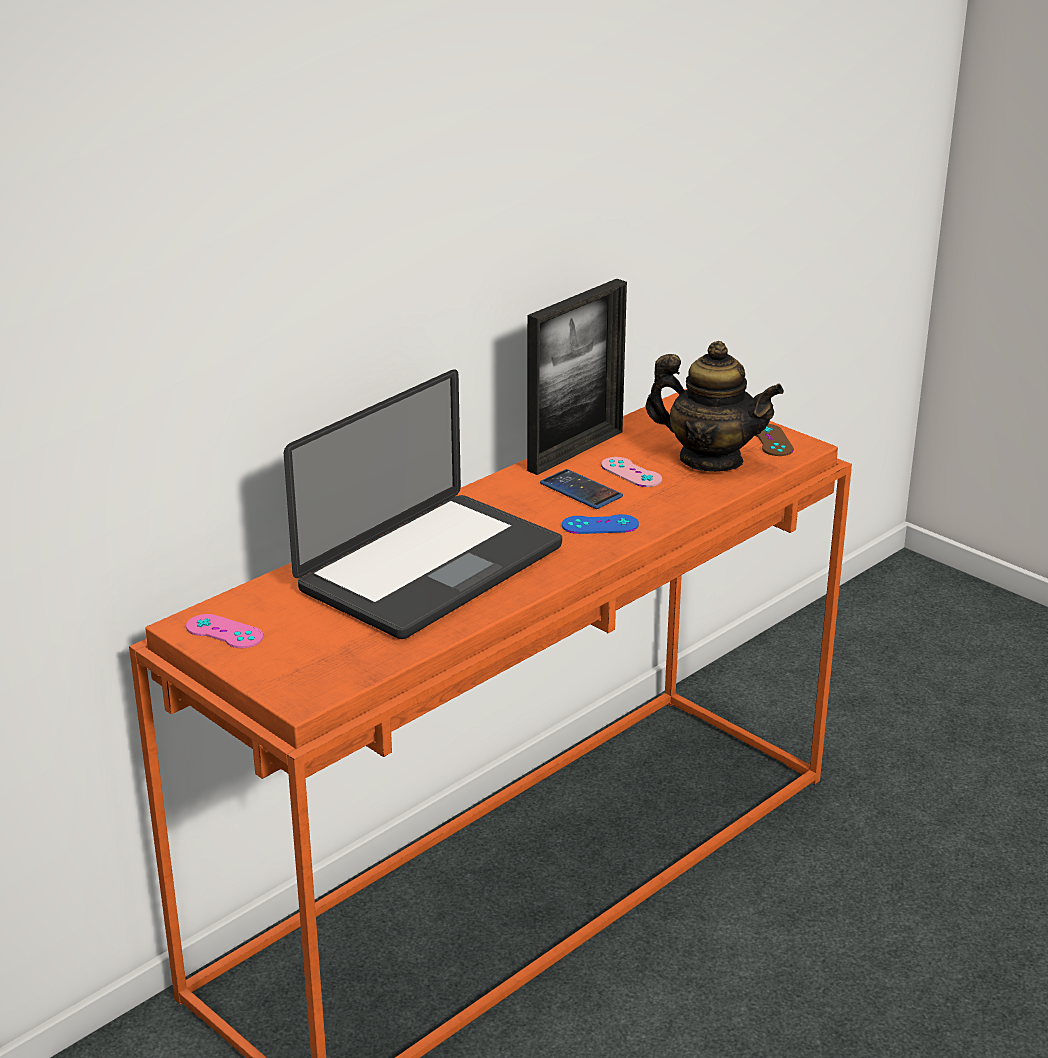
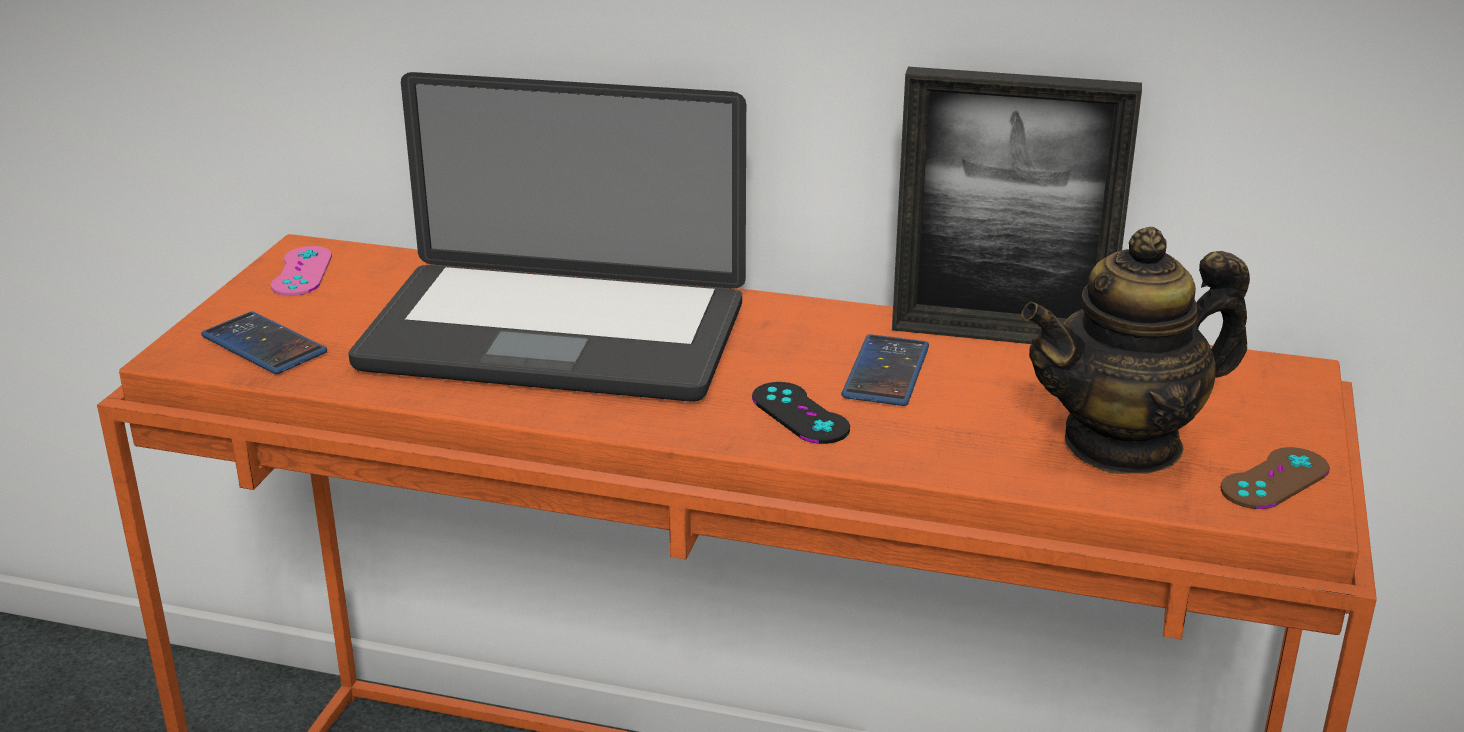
camera: 60 degrees right, 0 degrees up
(325, 665) = (264, 345): none -> phone
(600, 525) = (800, 413): blue game controller -> black game controller
(631, 472) = (991, 393): pink game controller -> none
(710, 460) = (1123, 443): teapot -> teapot turned 75 degrees clockwise

